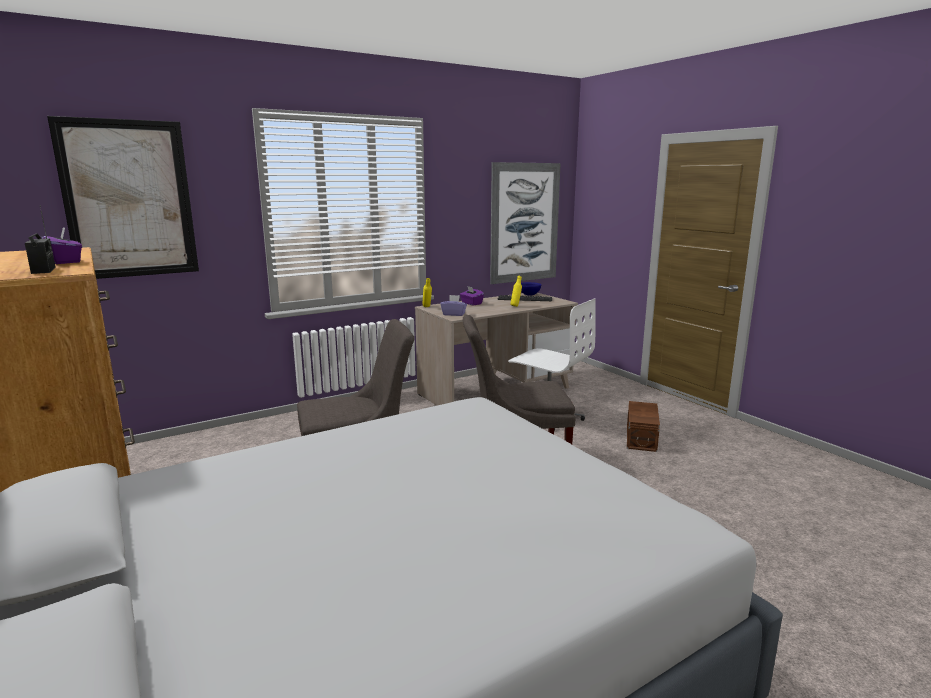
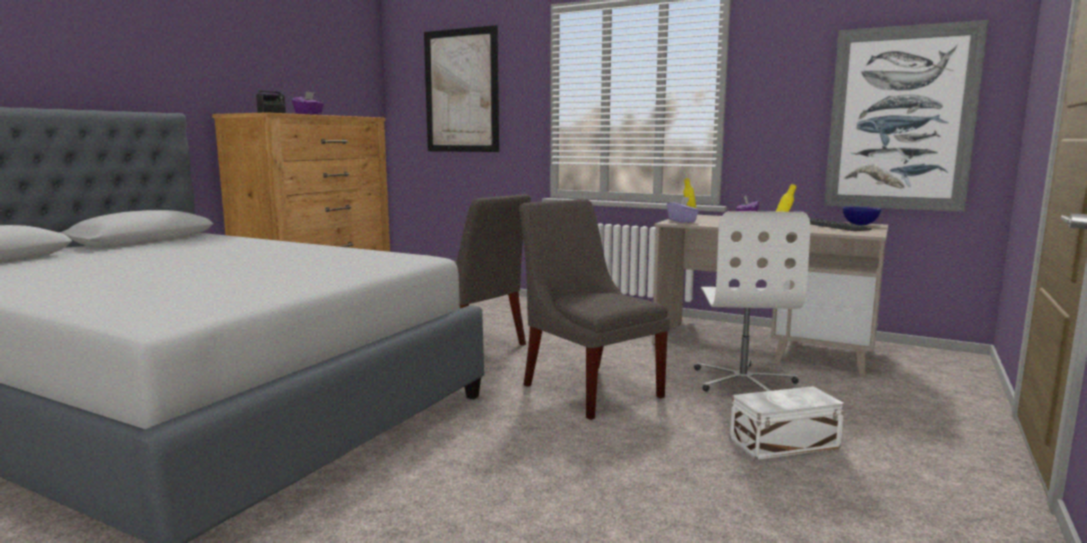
camera: 60 degrees right, 5 degrees down
(640, 438) = (782, 443): brown storage box -> white storage box

